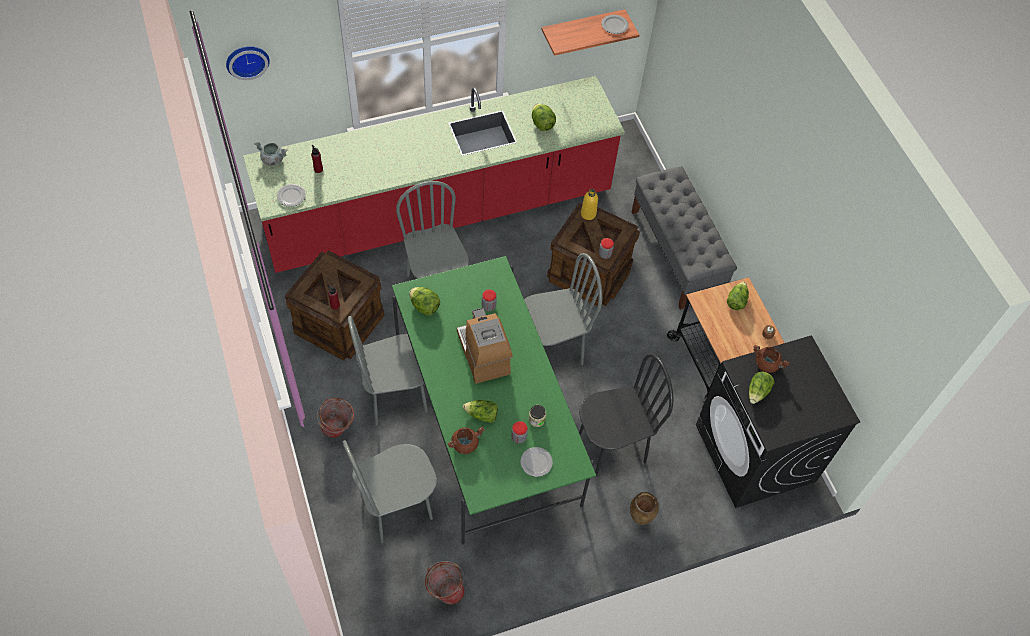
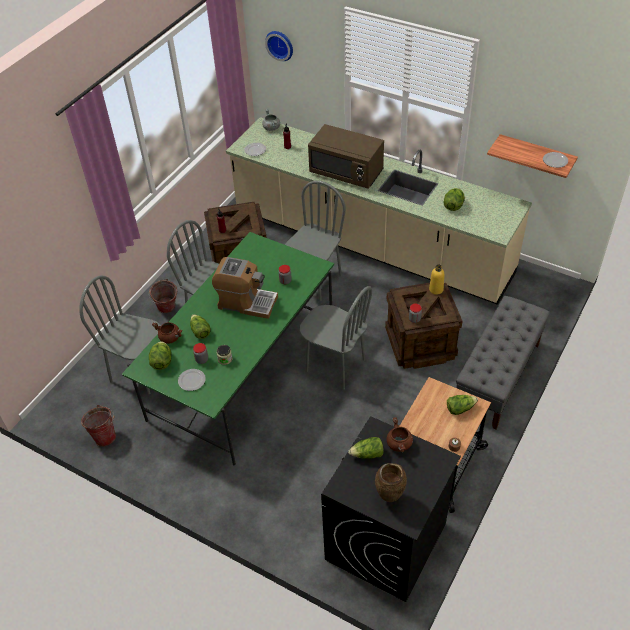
camera: 55 degrees right, 10 degrees down
(411, 156) = (346, 172): none -> brown microwave
(424, 307) = (250, 254): lettuce -> lettuce (162, 362)
(439, 212) = (370, 244): red counter -> beige counter
(483, 354) = (246, 302): coffee machine -> coffee machine turned 75 degrees clockwise
(612, 447) = (297, 450): black chair -> none
(639, 519) = (256, 505): brown vase -> brown vase (389, 497)

